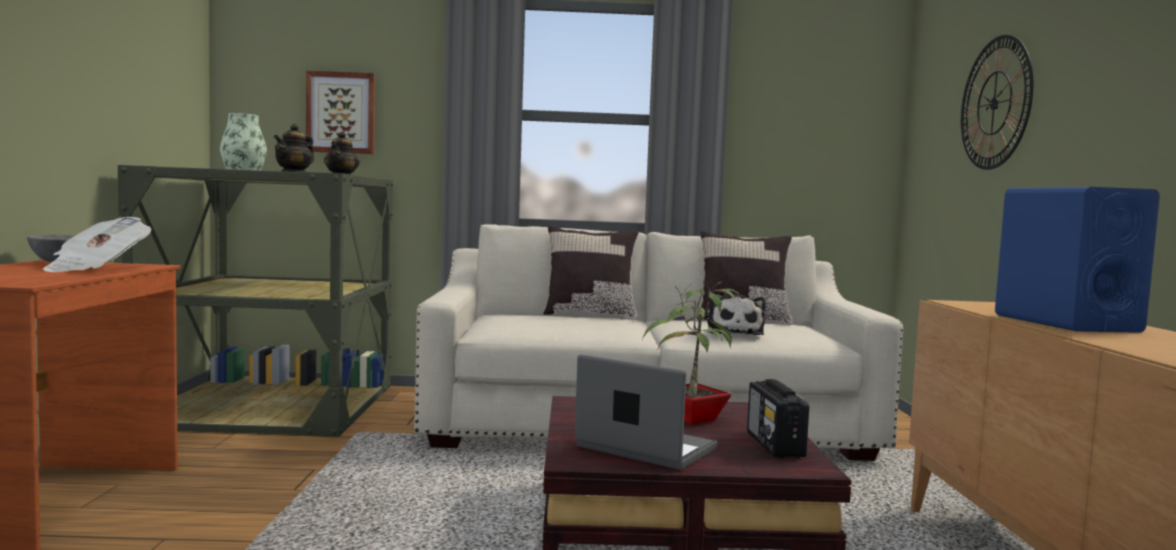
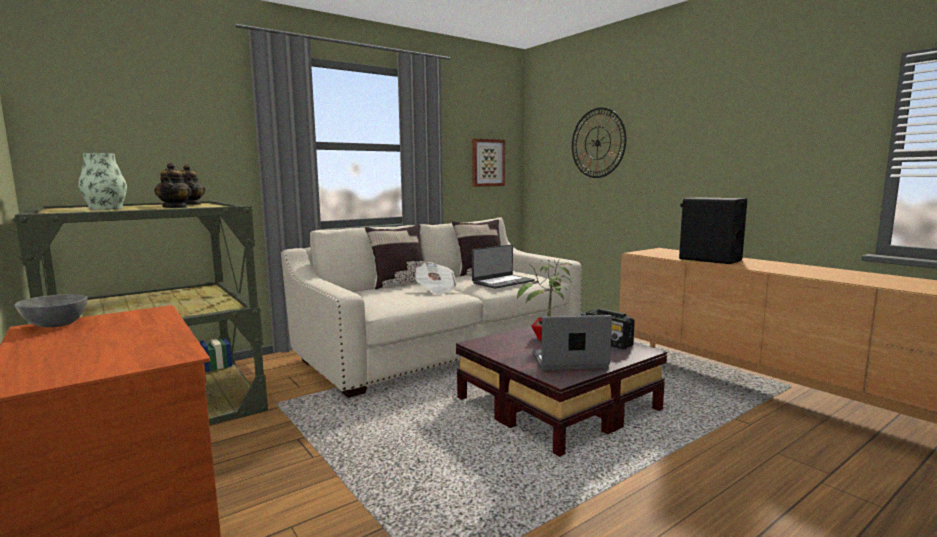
camera: 35 degrees left, 5 degrees up
(97, 269) = (139, 325): newspaper -> newspaper (436, 290)
(341, 113) = (158, 145): picture -> picture (487, 163)
(734, 332) = (502, 282): plush toy -> laptop
(1064, 323) = (709, 259): blue speaker -> black speaker

